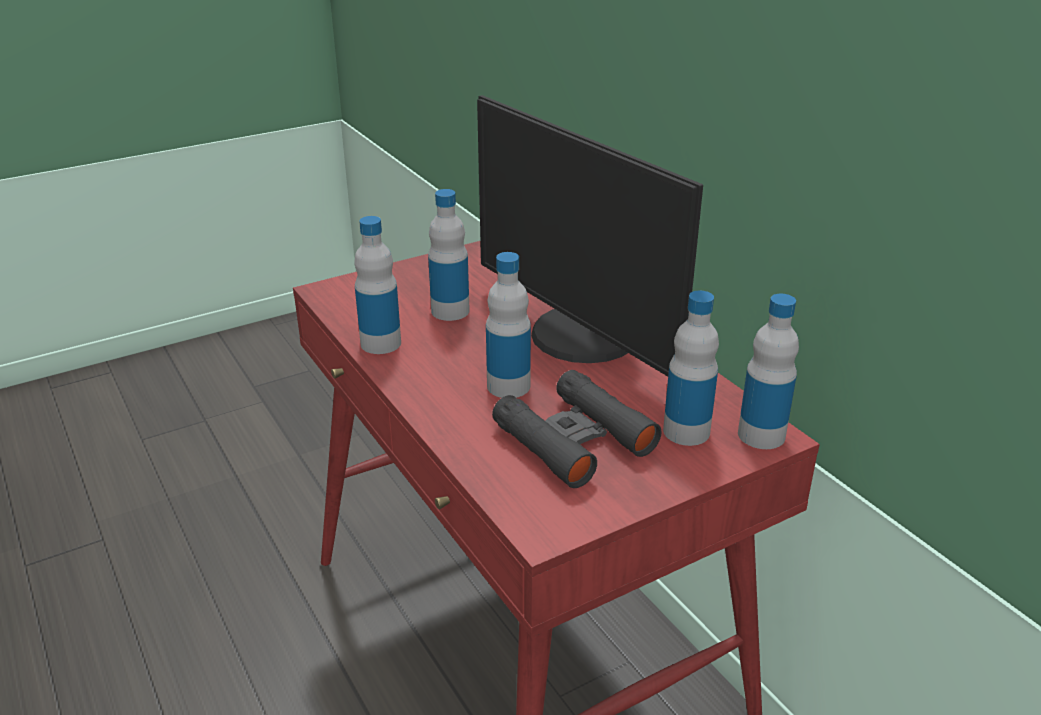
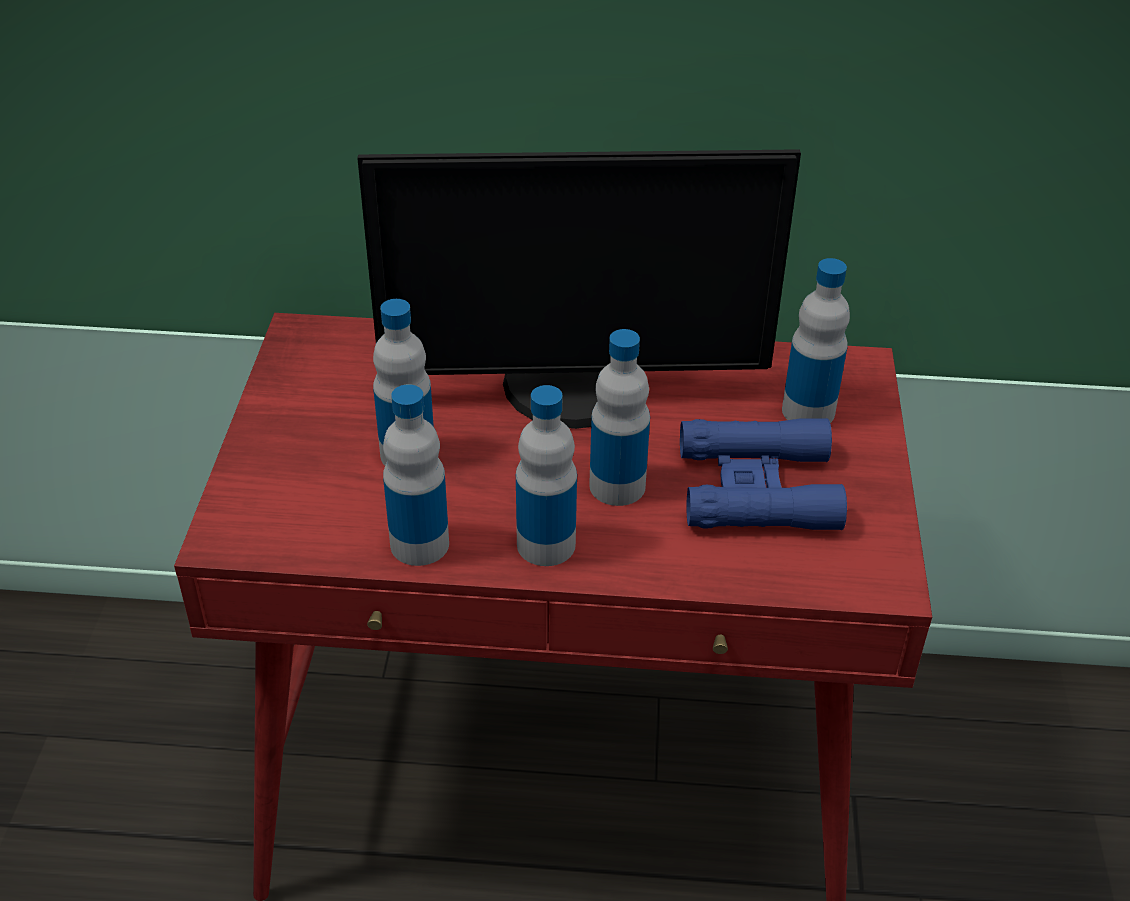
camera: 55 degrees left, 10 degrees up
(574, 439) = (757, 488): black binoculars -> blue binoculars
(761, 435) = (852, 371): bottle -> bottle (546, 544)

